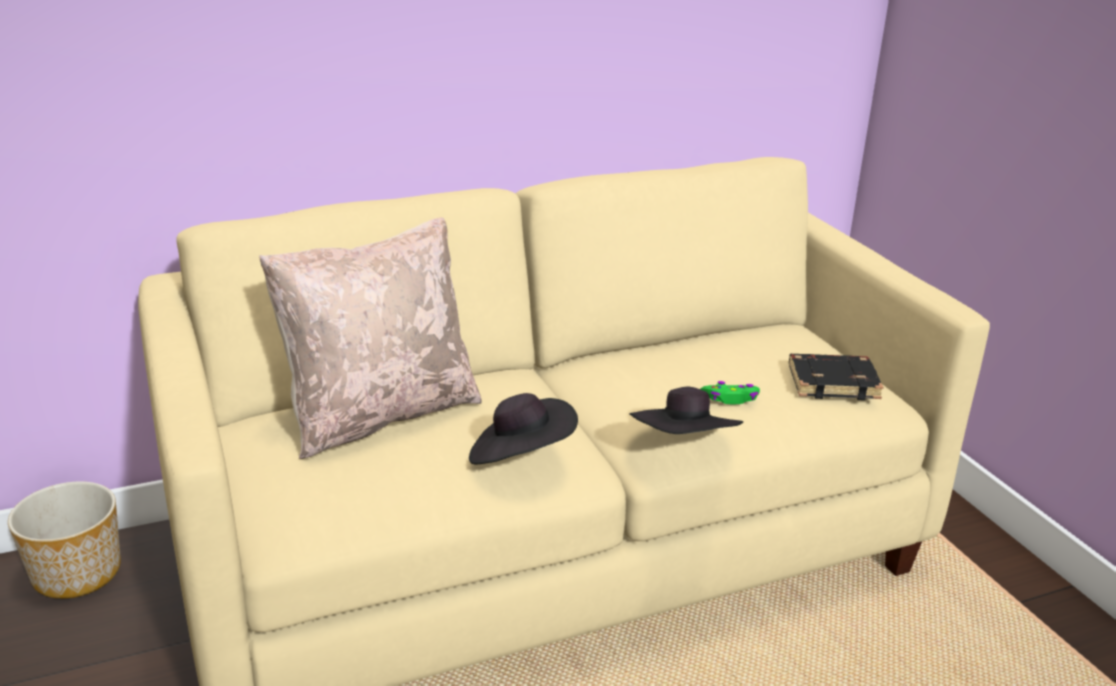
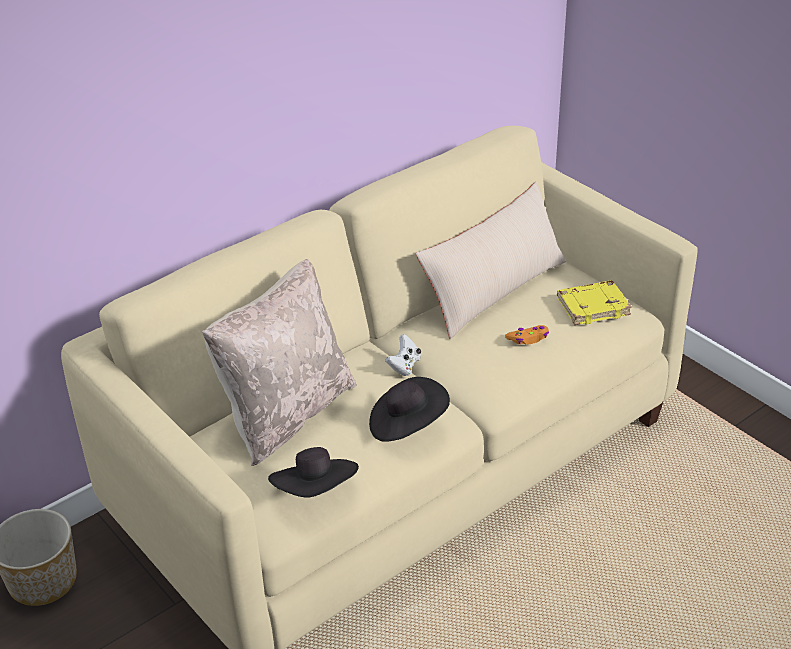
camera: 15 degrees left, 10 degrees up
(557, 397) = (404, 366): none -> white game controller
(684, 446) = (512, 387): black hat -> black hat (316, 491)
(710, 345) = (493, 290): none -> beige pillow
(731, 399) = (528, 338): green game controller -> orange game controller
(833, 382) = (593, 306): black book -> yellow book

